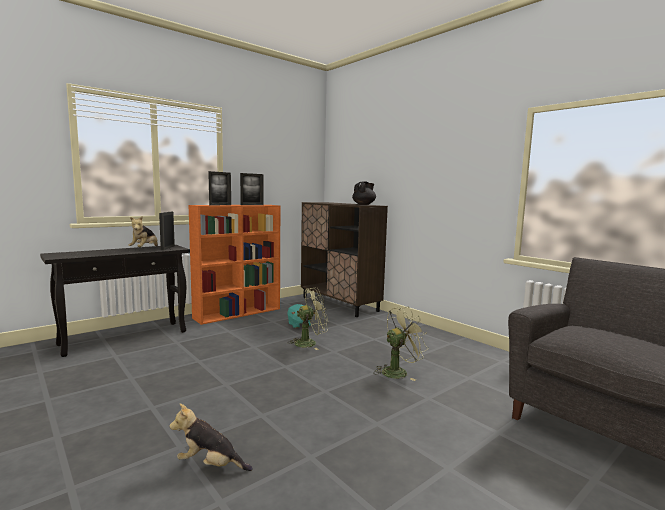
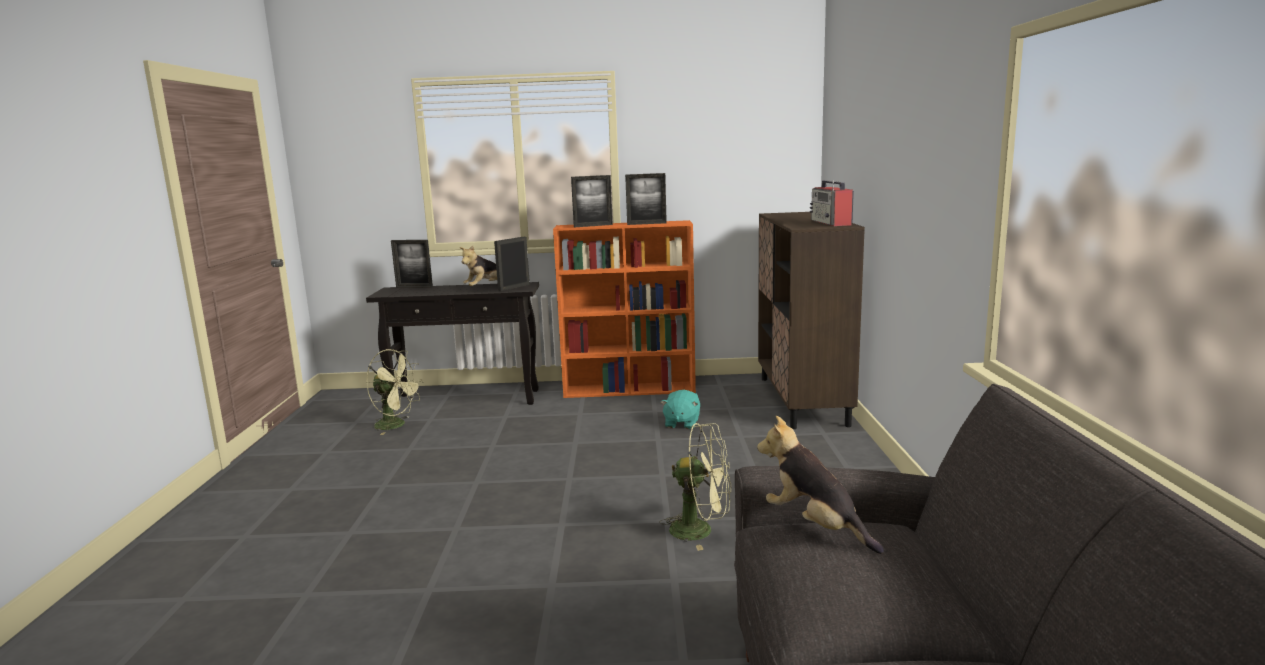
camera: 40 degrees right, 5 degrees up
(74, 251) = (414, 287): none -> picture frame
(210, 465) = (345, 559): plush toy -> plush toy (815, 526)
(310, 343) = (651, 454): green fan -> green fan (396, 425)
(364, 204) = (831, 223): black teapot -> radio

